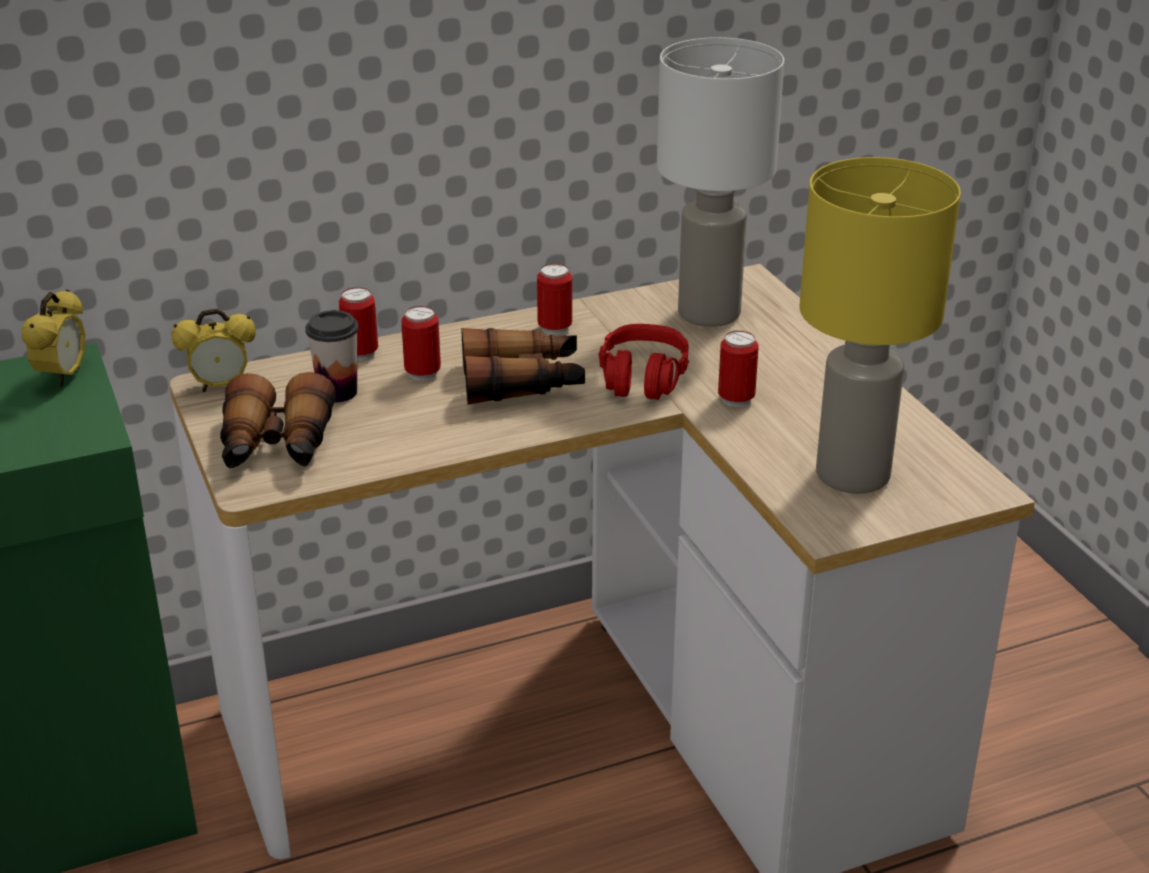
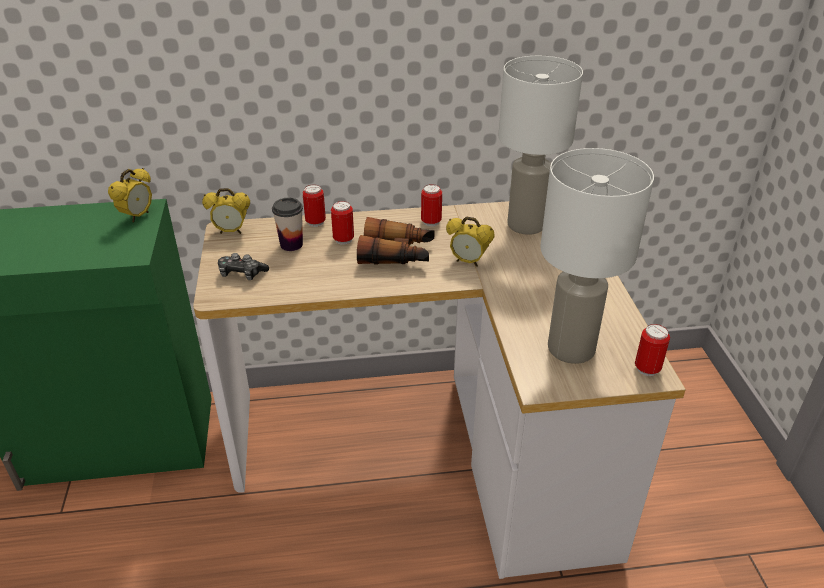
camera: 15 degrees right, 5 degrees up
(276, 447) = (242, 274): binoculars -> game controller
(642, 378) = (468, 262): red headphones -> alarm clock
(736, 399) = (518, 284): can -> can (647, 369)
(853, 476) = (571, 350): yellow table lamp -> white table lamp

